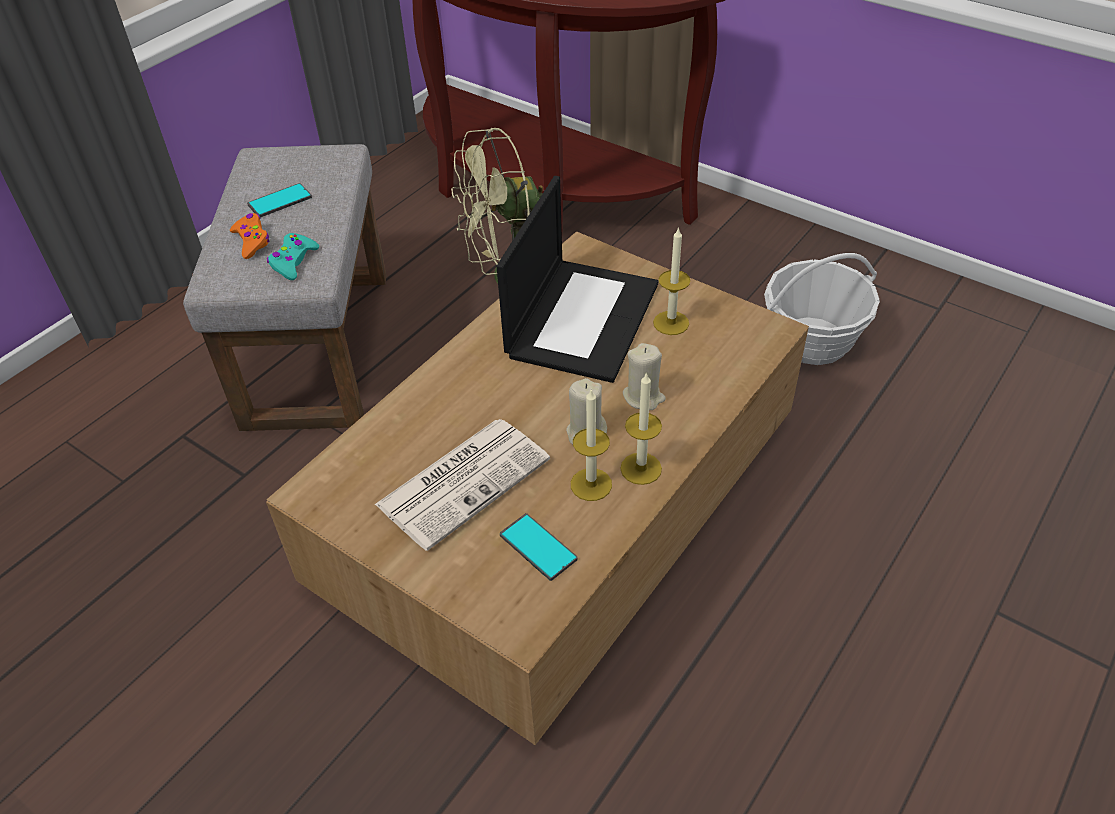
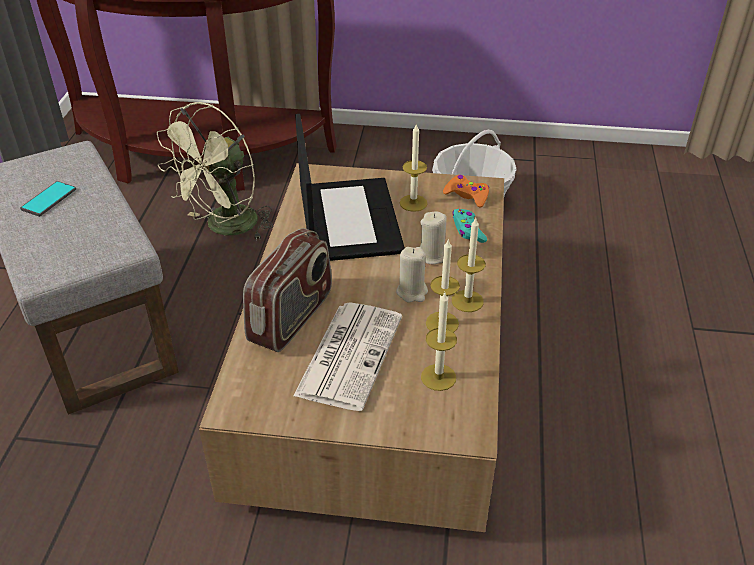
camera: 30 degrees left, 5 degrees down
(252, 241) = (48, 235): orange game controller -> orange game controller (467, 195)
(293, 262) = (101, 240): turquoise game controller -> turquoise game controller (468, 230)
(437, 415) = (292, 318): none -> radio
(538, 547) = (438, 377): phone -> candle

